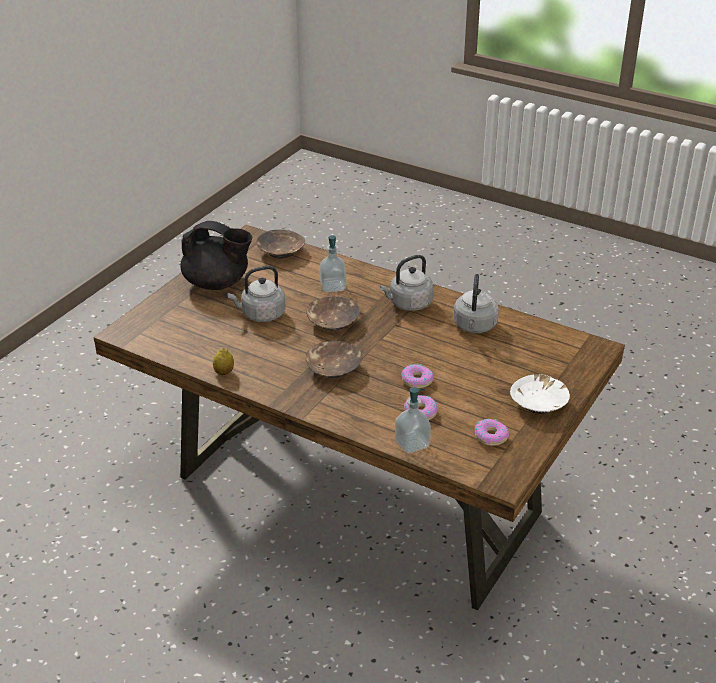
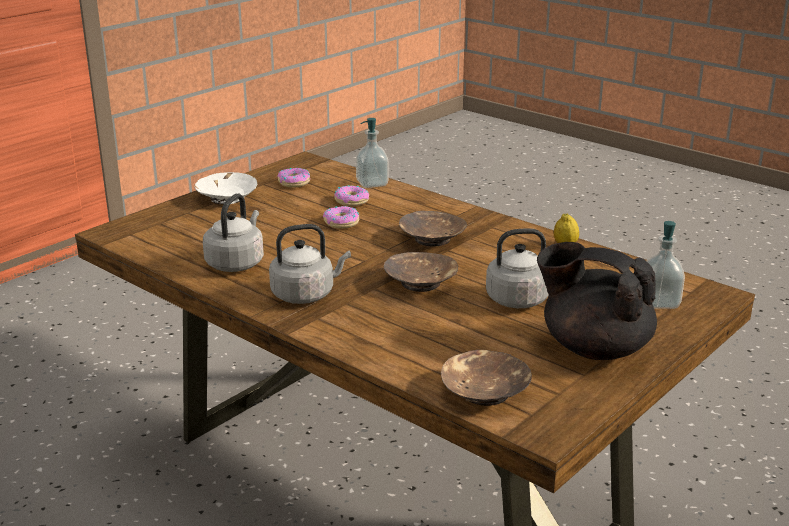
camera: 170 degrees left, 10 degrees down
(333, 286) = (408, 326): soap dispenser -> soap dispenser (659, 302)

